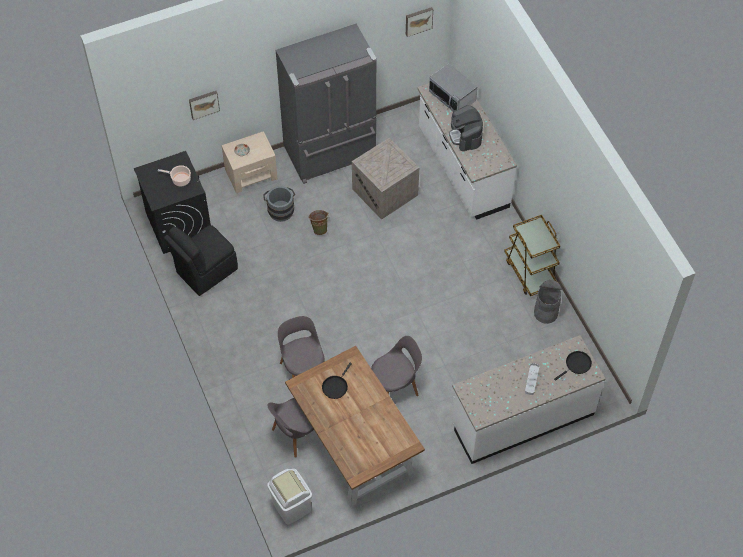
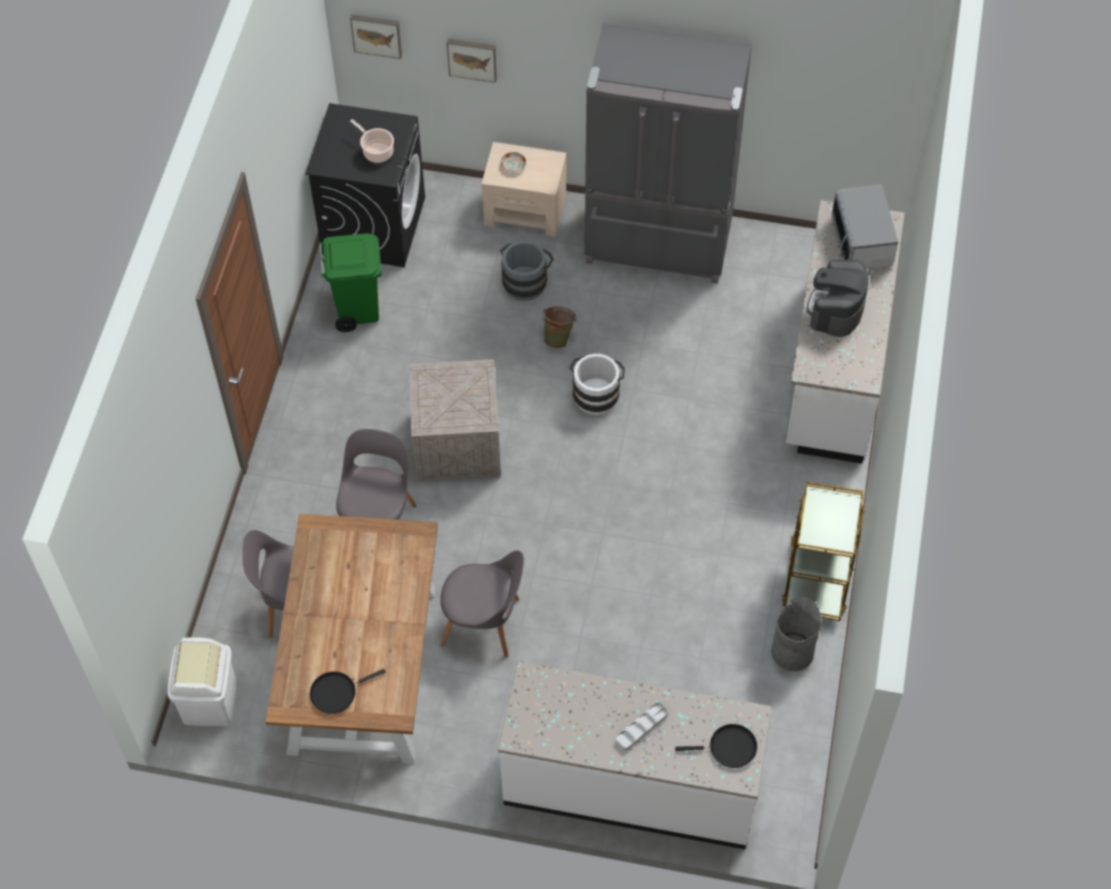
camera: 35 degrees right, 0 degrees up
(205, 271) = (357, 309): black chair -> green trash can
(335, 386) = (361, 563): black frying pan -> black frying pan (336, 692)
(360, 245) = (596, 393): none -> white bucket
(386, 192) = (694, 339): crate -> crate (458, 444)
(418, 20) = (867, 93): picture -> picture (377, 34)

